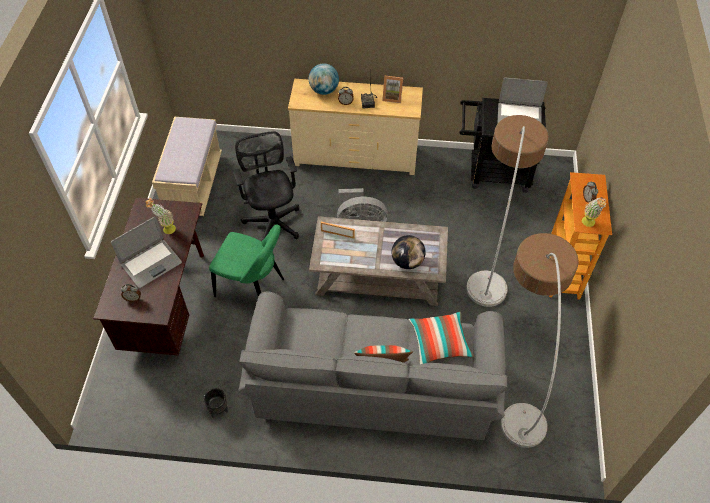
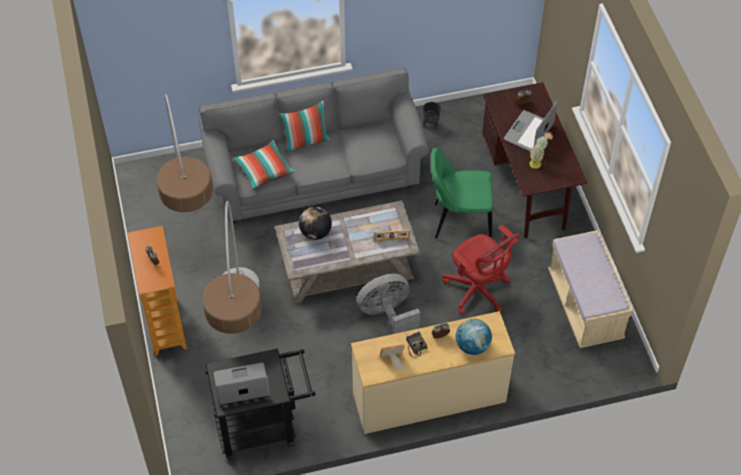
camera: 160 degrees right, 0 degrees up
(272, 222) = (478, 291): black office chair -> red office chair
(589, 224) = (149, 236): potted plant -> none

